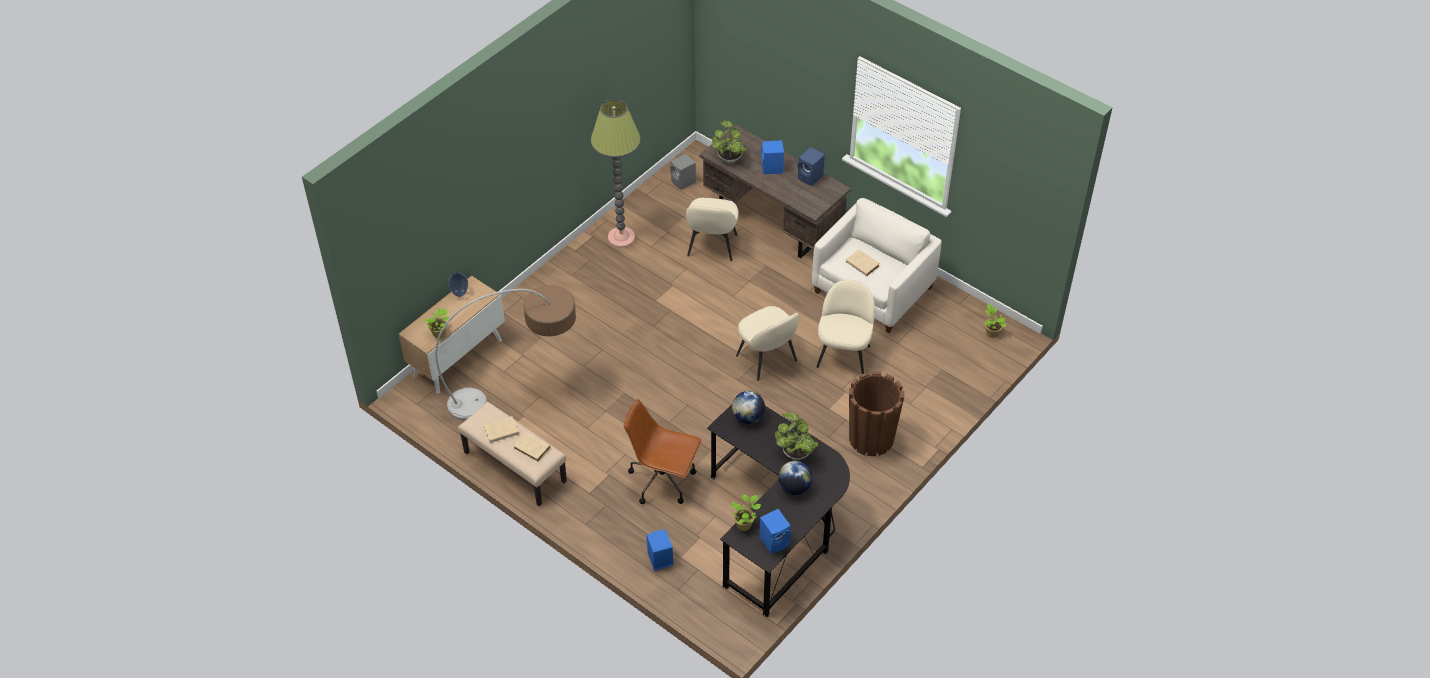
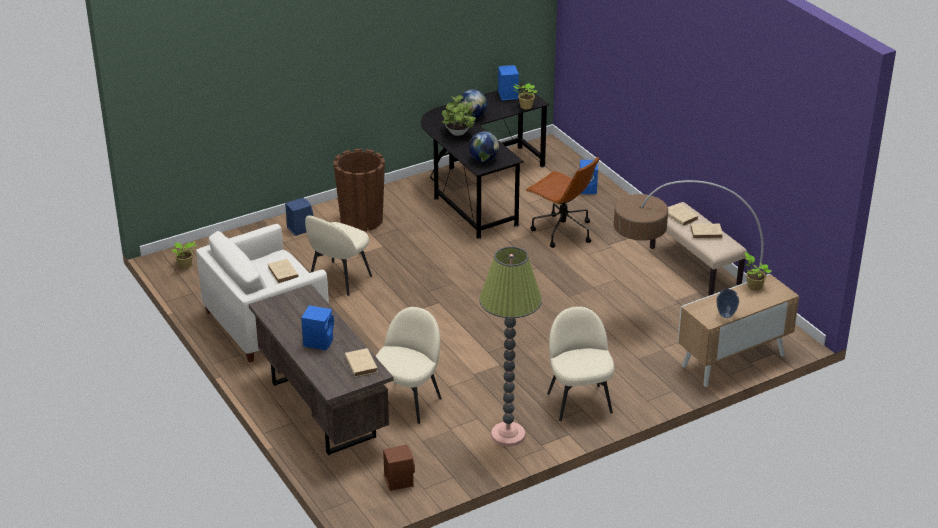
camera: 160 degrees left, 15 degrees down
(683, 182) = (399, 480): grey speaker -> brown speaker
(729, 158) = (360, 364): potted plant -> beige book
(767, 359) = (414, 292): beige chair -> beige chair (579, 401)
(811, 177) = (283, 323): blue speaker -> blue speaker (299, 228)

